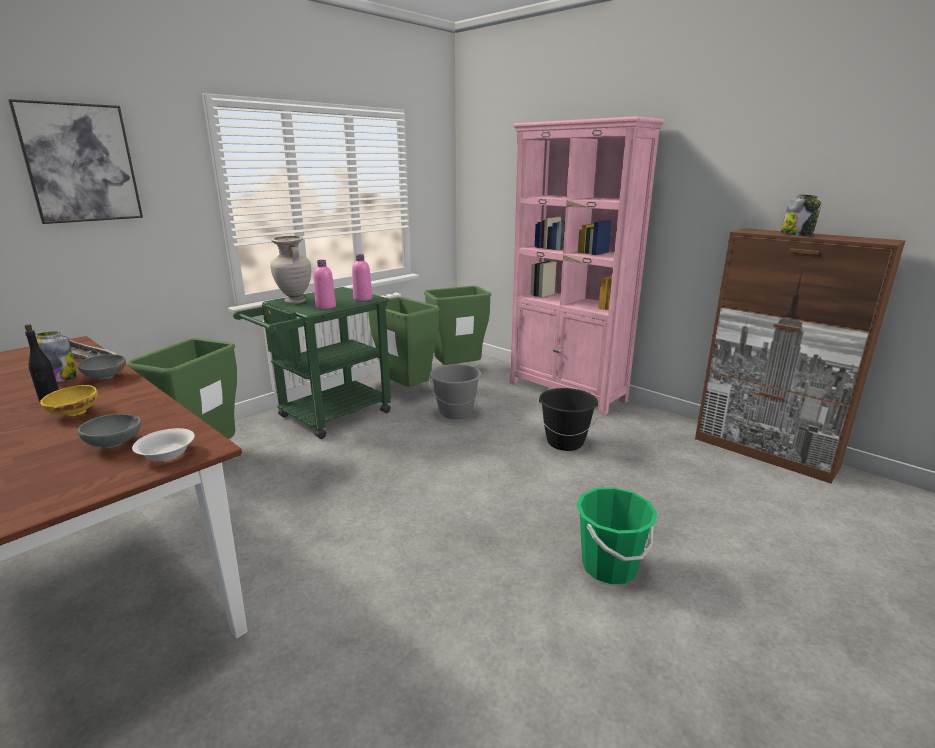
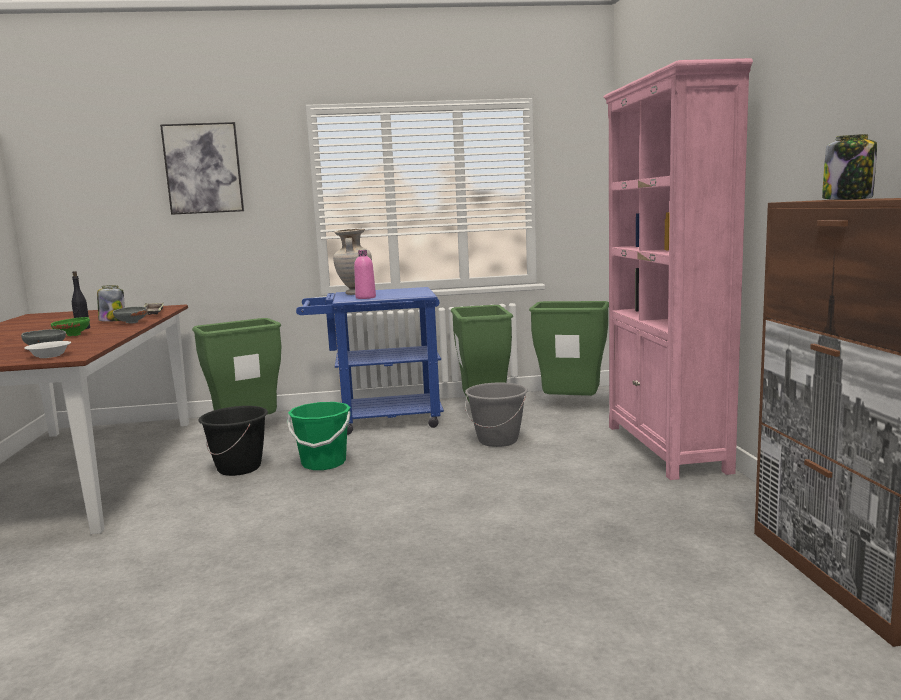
camera: 40 degrees right, 10 degrees down
(73, 414) = (71, 335): yellow bowl -> green bowl
(327, 417) = (379, 420): green cart -> blue cart
(363, 299) = (412, 294): pink bottle -> none
(565, 442) = (564, 492): black bucket -> black bucket (239, 468)
(609, 566) = (398, 600): green bucket -> green bucket (323, 463)

